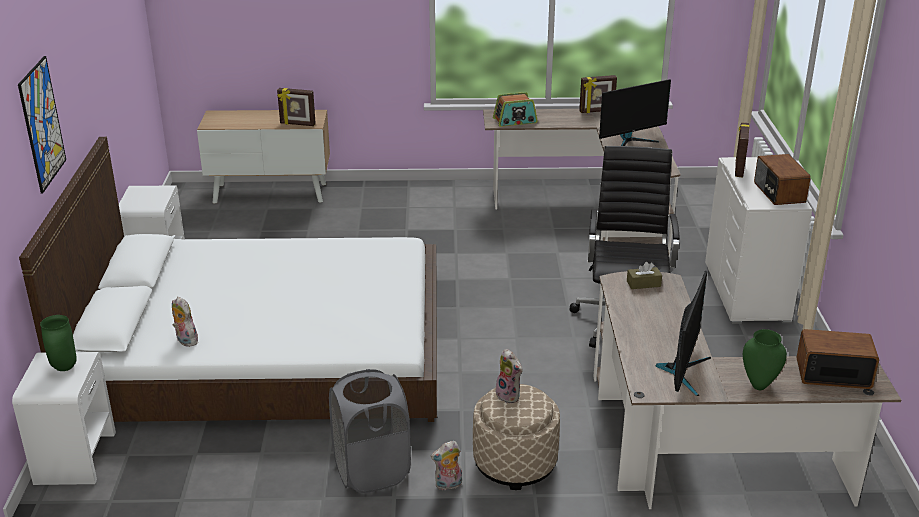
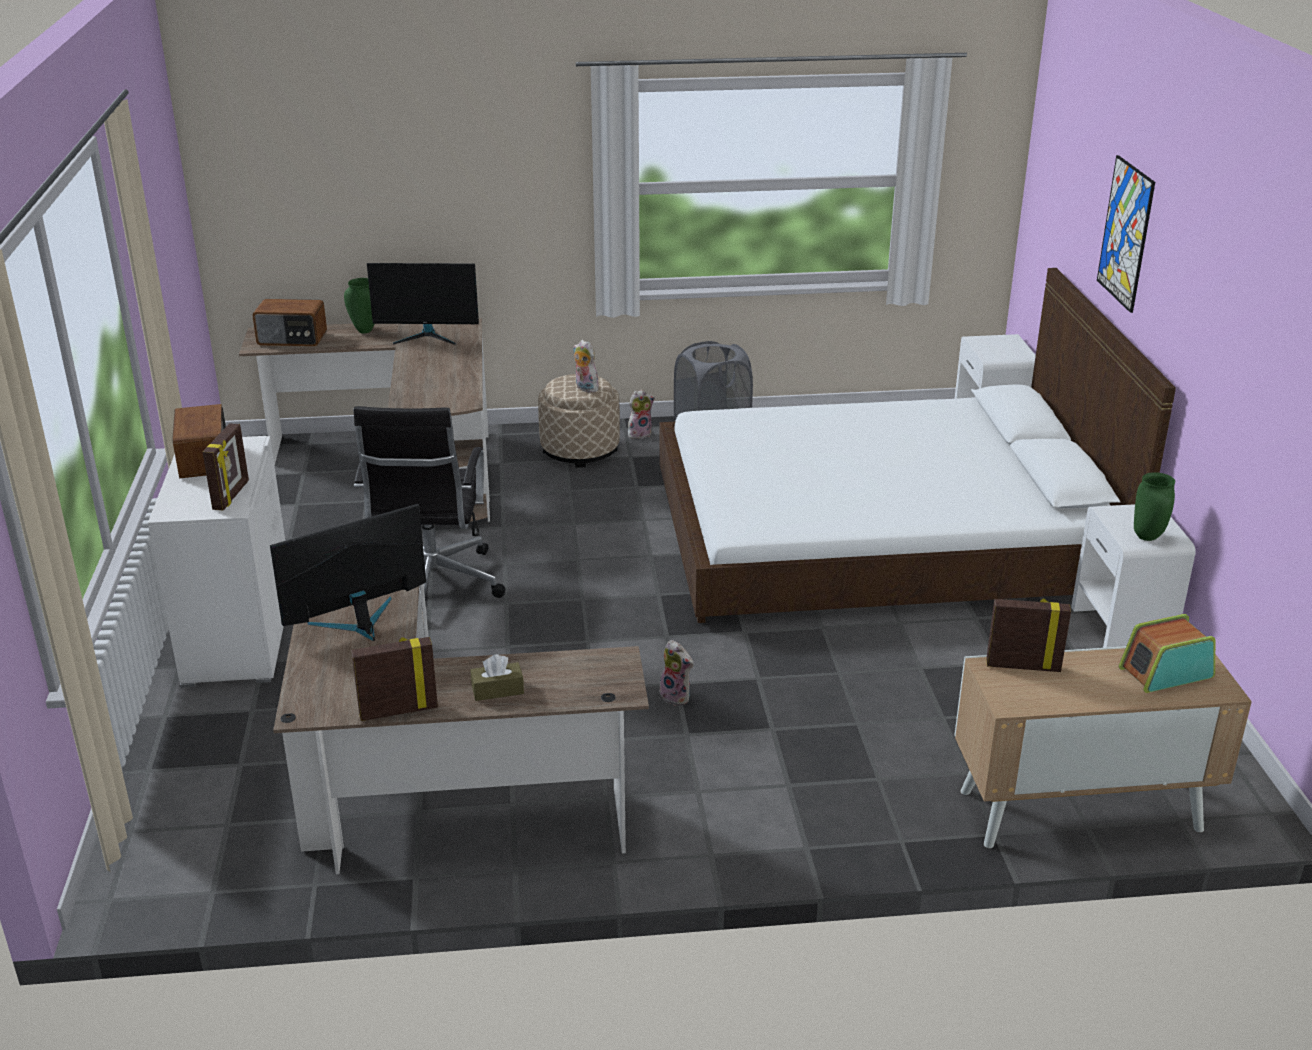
camera: 175 degrees right, 0 degrees up
(63, 367) = (998, 350): green vase -> green vase (1148, 537)
(185, 340) = (927, 414): plush toy -> plush toy (677, 696)
(515, 121) = (578, 669): radio -> radio (1165, 672)
(643, 284) = (434, 401): brown tissue box -> brown tissue box (497, 690)
(683, 371) = (427, 336): monitor -> monitor turned 105 degrees counterclockwise

